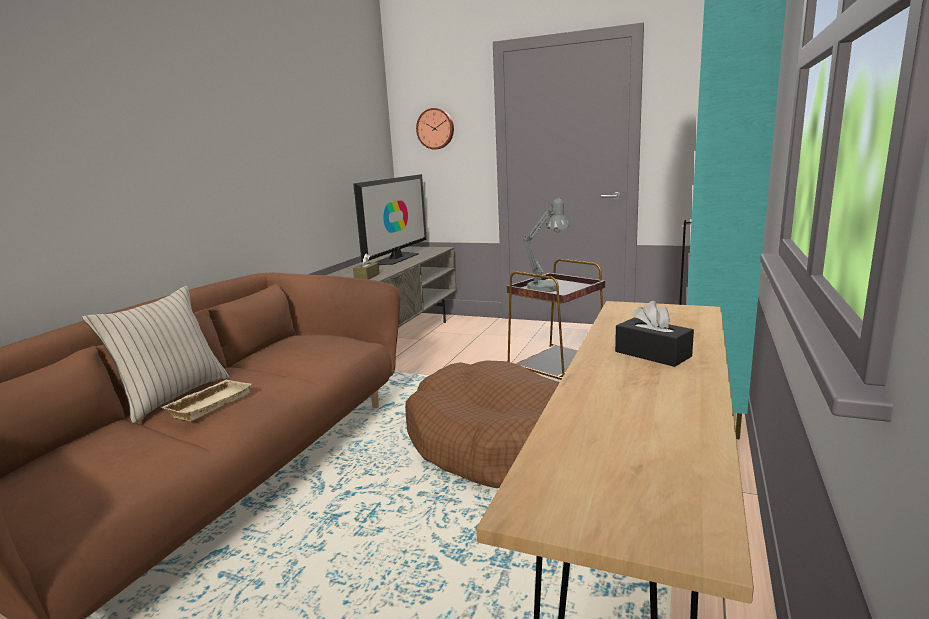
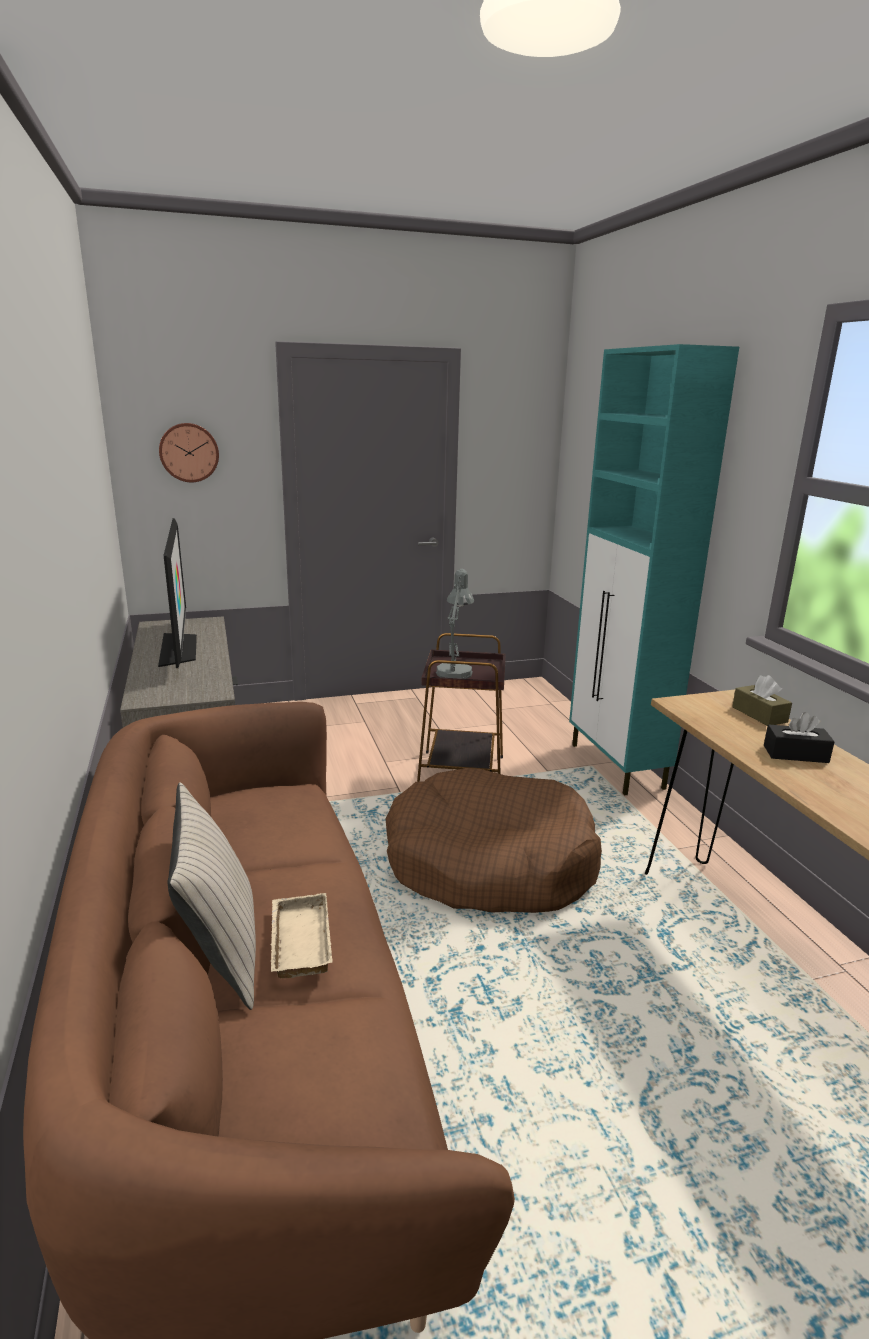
camera: 40 degrees left, 5 degrees up
(367, 277) = (201, 689): brown tissue box -> brown tissue box (759, 714)

